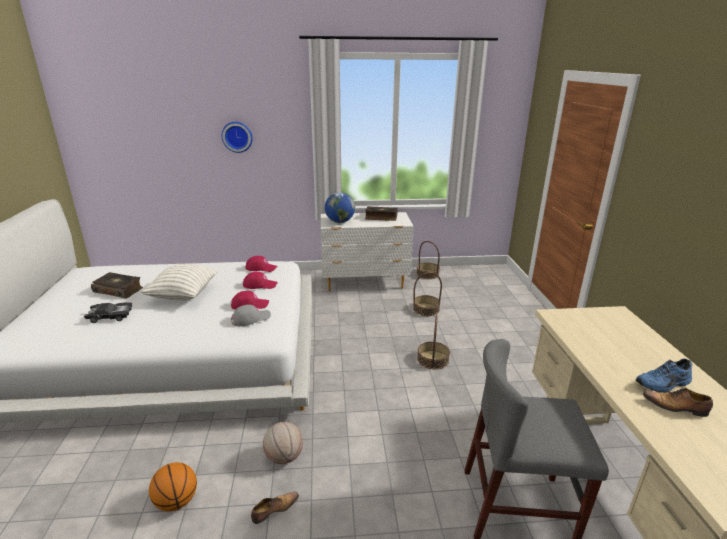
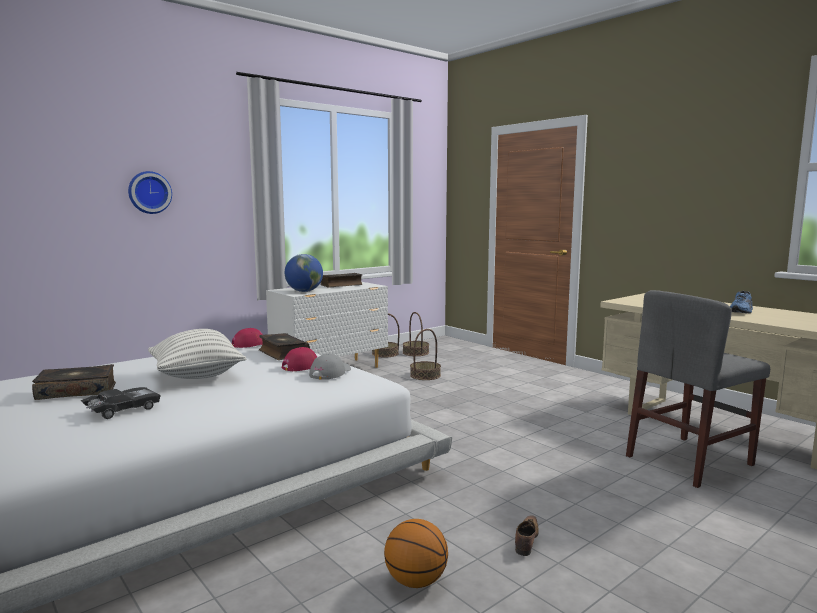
camera: 35 degrees left, 15 degrees down
(260, 284) = (282, 353): red cap -> book
(284, 457) = (470, 505): basketball -> none
(433, 359) = (488, 403): basket -> basket (416, 353)
(676, 407) = (768, 316): shoe -> none

